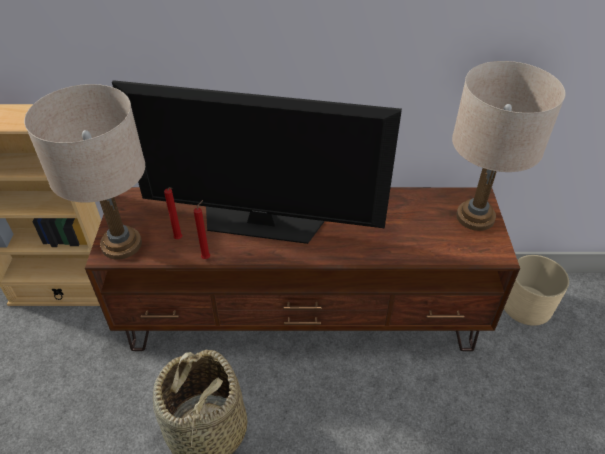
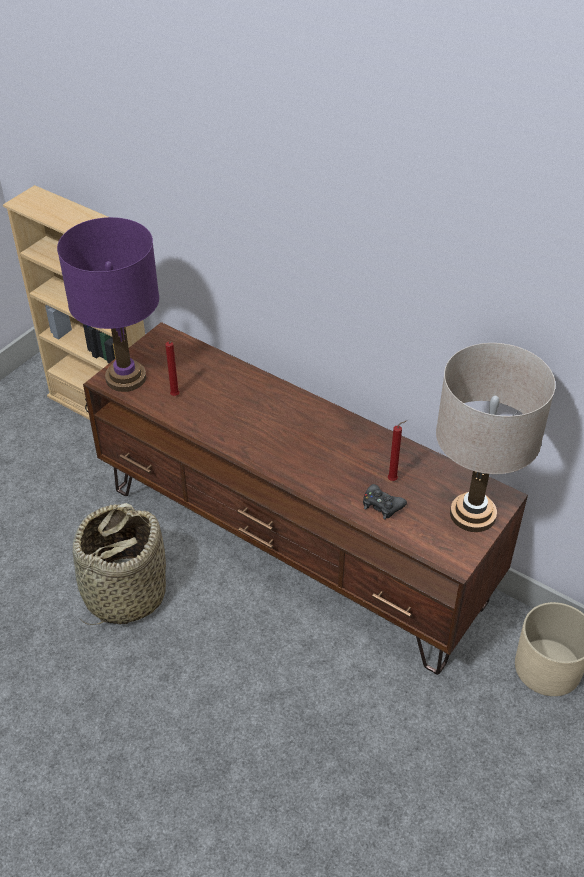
camera: 35 degrees right, 0 degrees up
(122, 244) = (126, 378): beige table lamp -> purple table lamp
(207, 257) = (184, 424): red candle -> red candle (394, 480)
(262, 222) = (259, 415): television -> none
(413, 242) = (382, 505): none -> black game controller

